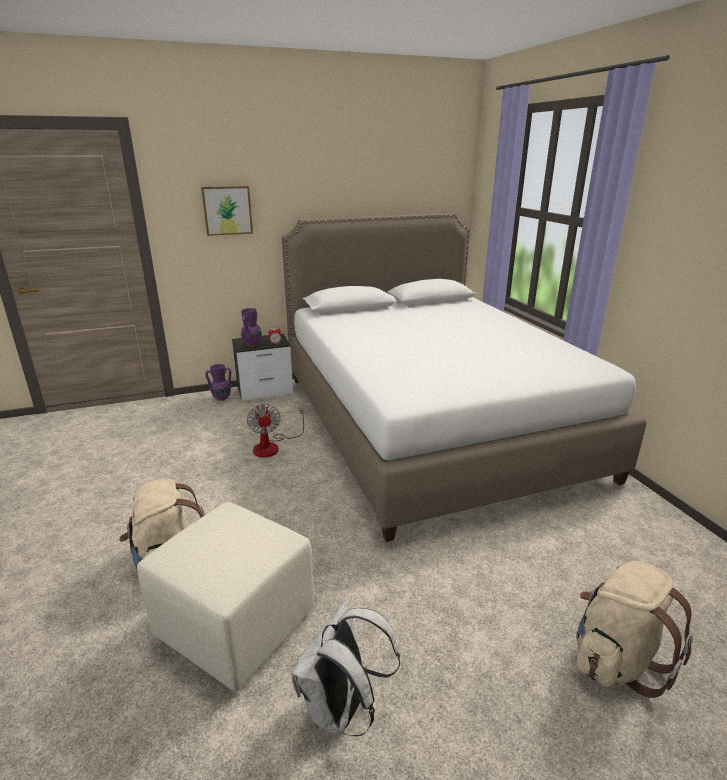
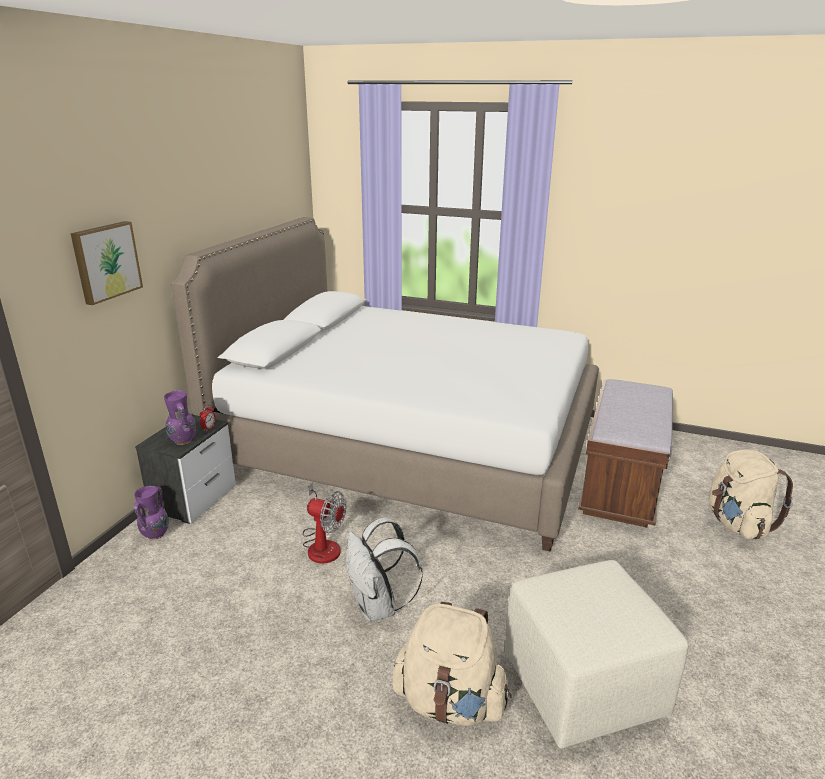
camera: 50 degrees left, 0 degrees up
(342, 709) = (714, 663): white backpack -> white backpack (378, 607)
(547, 544) = (620, 486): none -> brown bench

